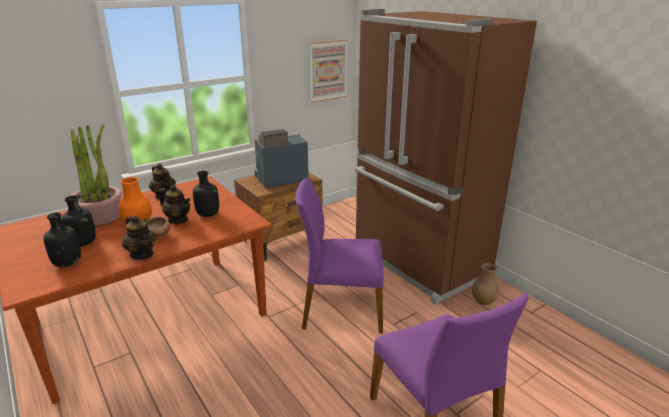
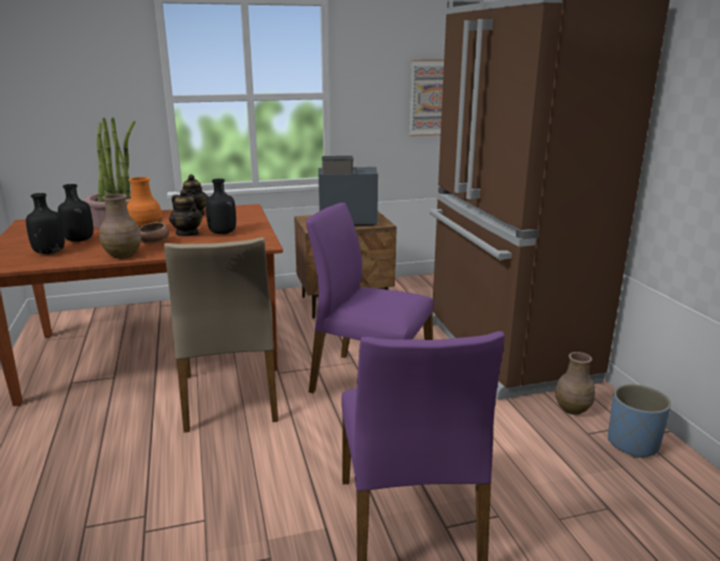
camera: 20 degrees right, 5 degrees down
(142, 254) = (123, 255): teapot -> brown vase
(244, 348) = (231, 397): none -> beige chair
(530, 319) = (633, 444): none -> blue planter

